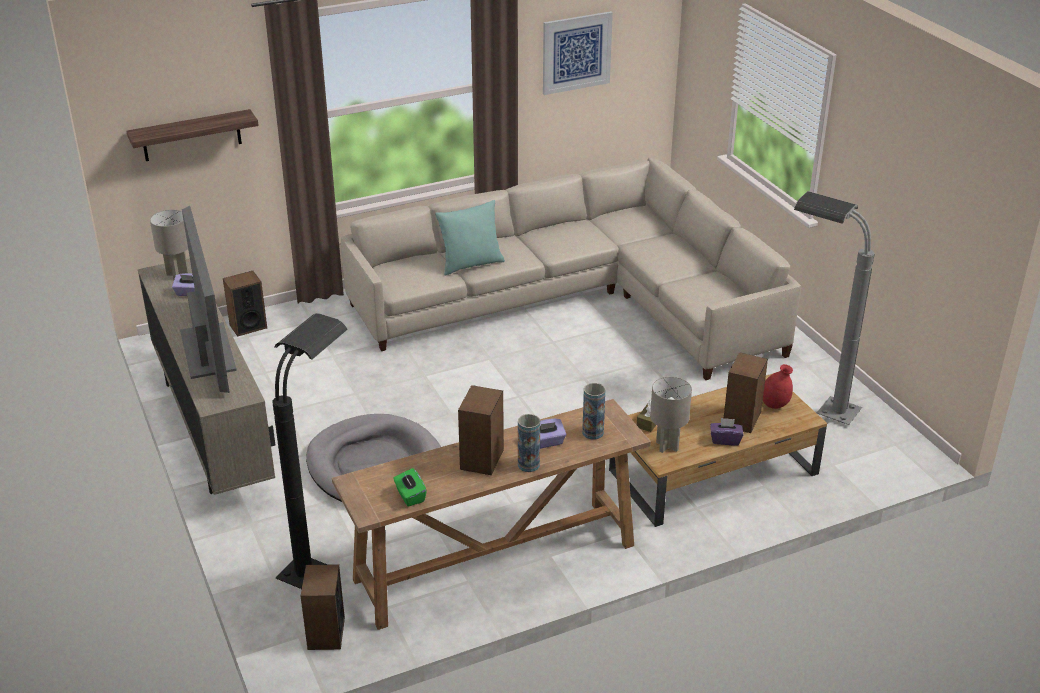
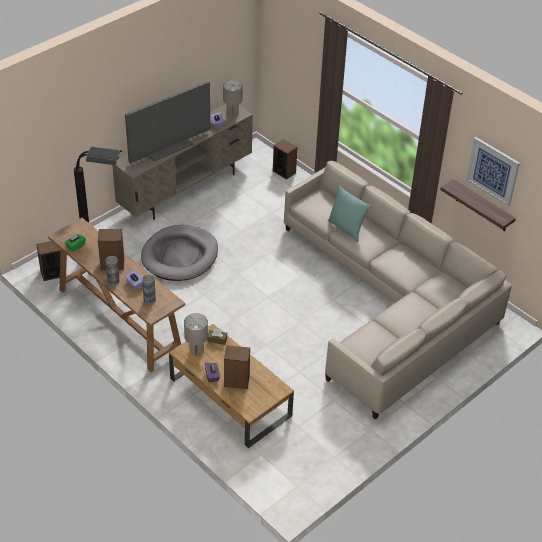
camera: 70 degrees right, 10 degrees up
(191, 135) = (292, 59): shelf -> shelf (482, 206)
(774, 405) = (258, 394): red vase -> none
(815, 406) = (322, 439): grey floor lamp -> none

